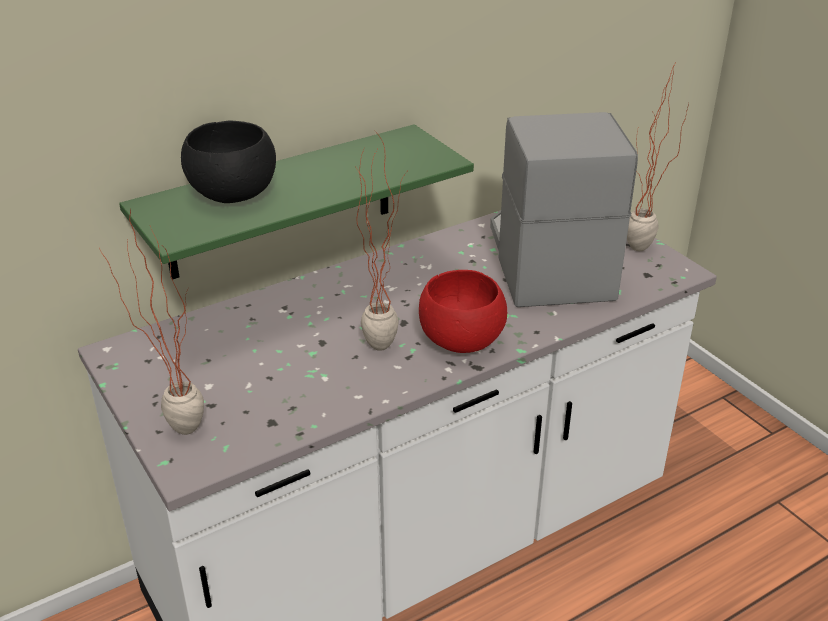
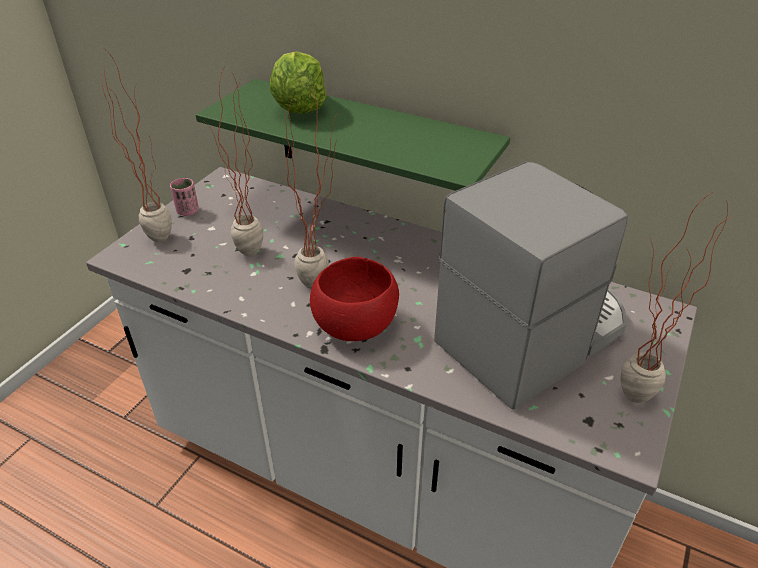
camera: 60 degrees right, 5 degrees up
(151, 395) = (187, 211): none -> pink cup
(233, 195) = (299, 108): black bowl -> lettuce
(296, 374) = (248, 258): none -> potted plant

